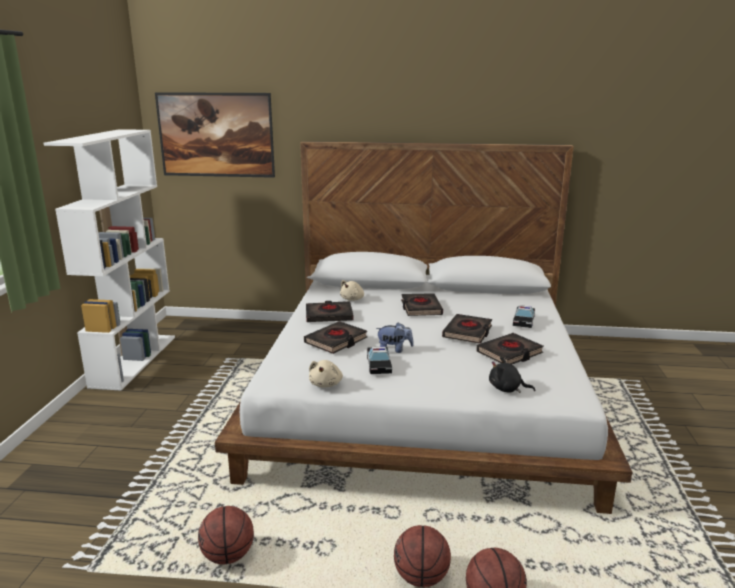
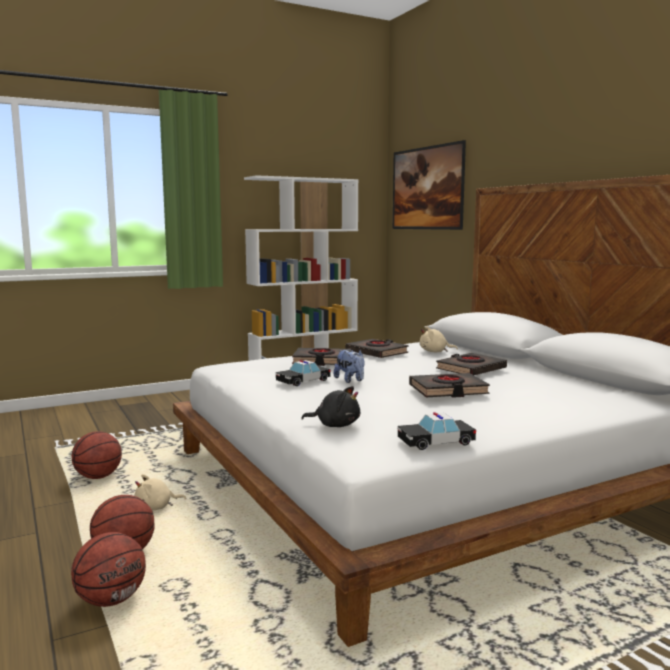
camera: 55 degrees right, 10 degrees down
(326, 384) = (239, 376): beige plush toy -> beige plush toy (156, 507)
(507, 389) = (335, 425): black plush toy -> black plush toy turned 120 degrees clockwise
(509, 353) = (432, 412): black book -> none
(523, 321) = (544, 405): toy car -> toy car (436, 442)

